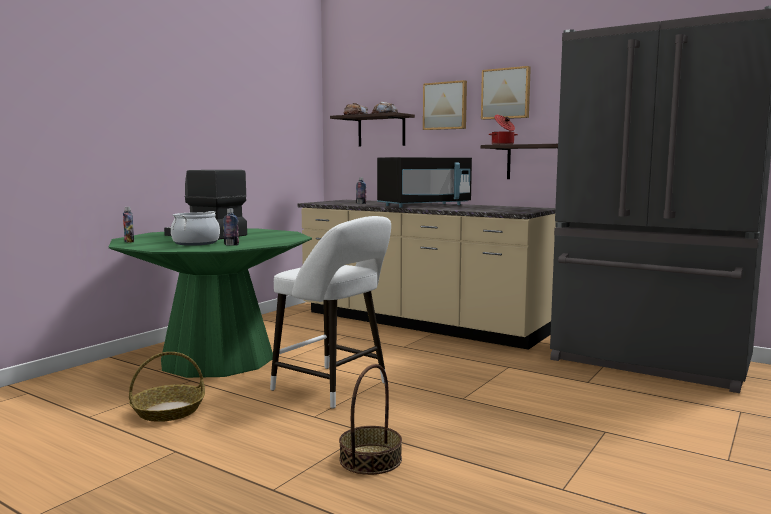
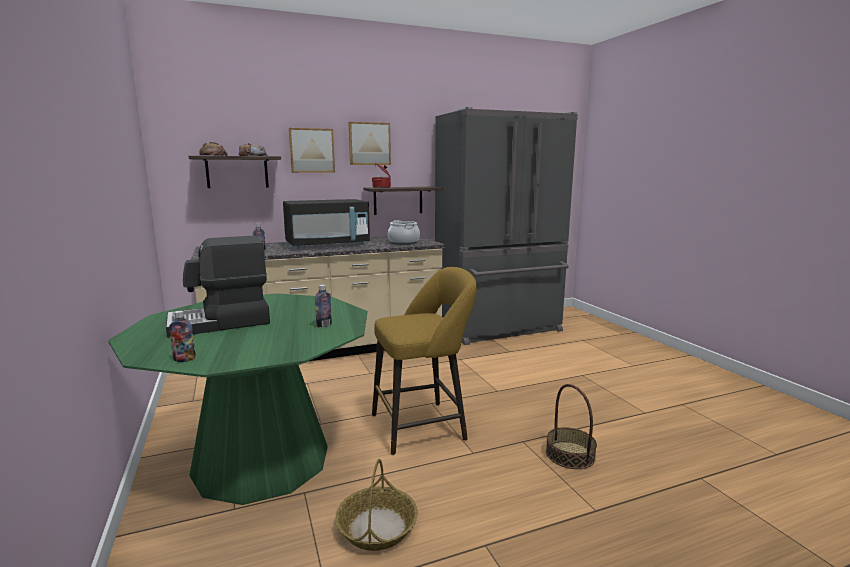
camera: 55 degrees left, 5 degrees up
(195, 243) = (276, 335): cooking pot -> cooking pot (403, 242)
(335, 388) = (423, 426): white stool -> yellow stool
(424, 205) = (328, 245): black microwave -> black microwave turned 60 degrees clockwise

